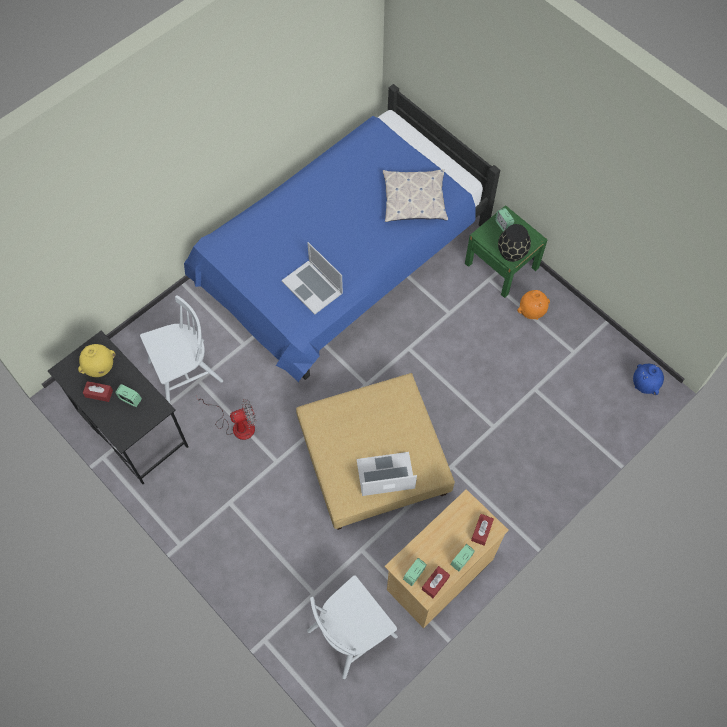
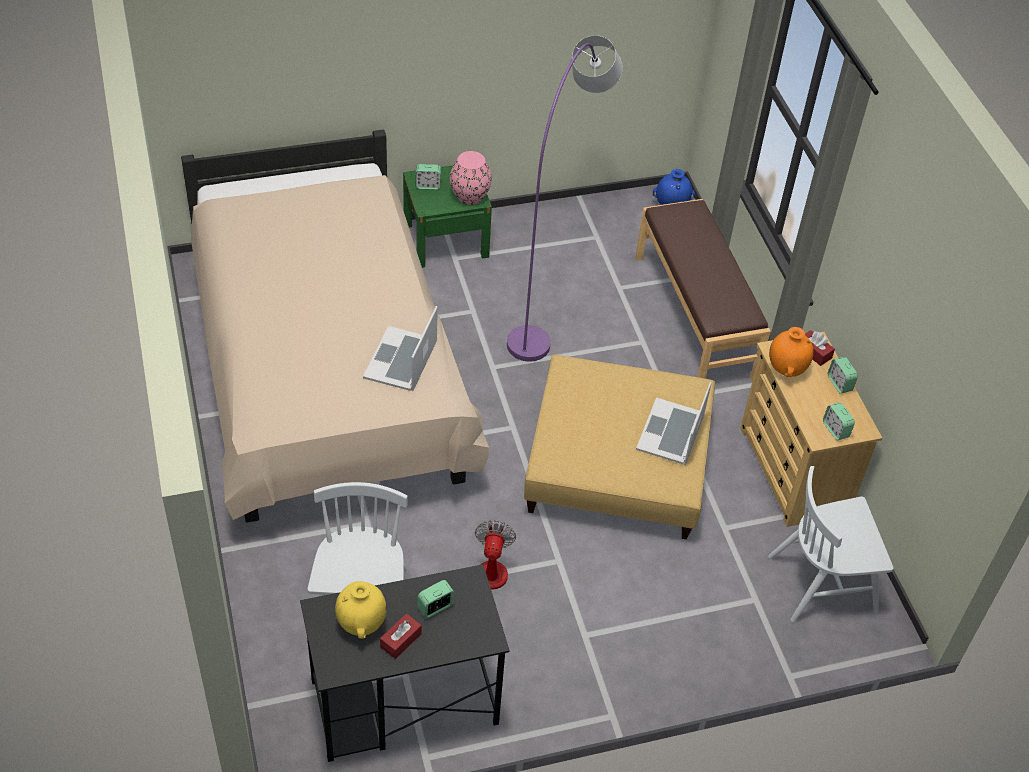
camera: 65 degrees left, 15 degrees down
(312, 287) = (401, 359): laptop -> laptop turned 120 degrees clockwise
(342, 261) = (325, 372): blue bed -> beige bed
(352, 632) = (823, 583): white chair -> white chair turned 90 degrees clockwise
(414, 200) = (353, 220): pillow -> none
(435, 583) = (855, 417): red tissue box -> none
(502, 351) = (554, 291): none -> purple floor lamp
(511, 253) = (469, 196): black vase -> pink vase
(531, 312) = (523, 245): orange vase -> orange vase (786, 369)
(542, 449) = (695, 316): none -> brown bench

